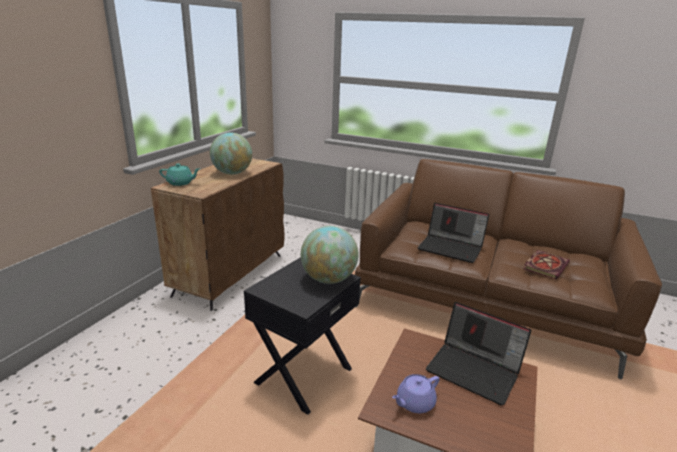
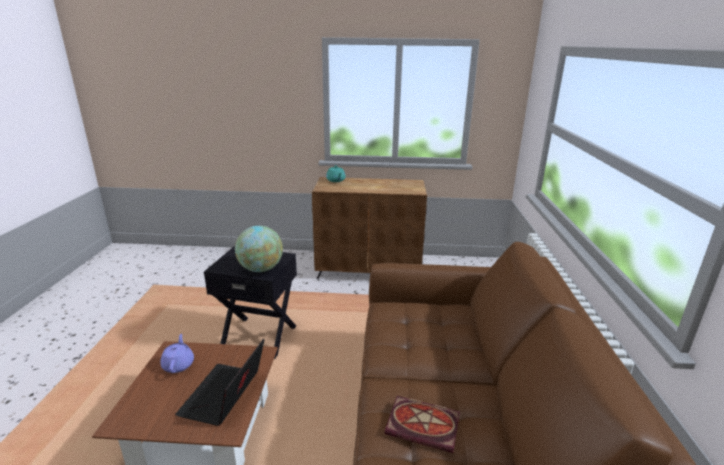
camera: 70 degrees right, 0 degrees up
(232, 173) = (375, 187): globe -> none
(414, 403) = (178, 364): purple teapot -> purple teapot turned 45 degrees clockwise
(451, 248) = (411, 338): laptop -> none

